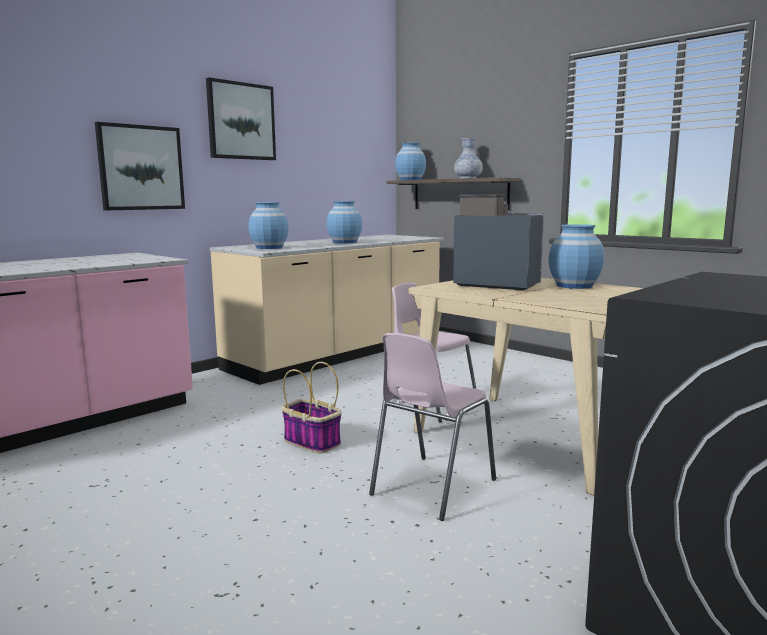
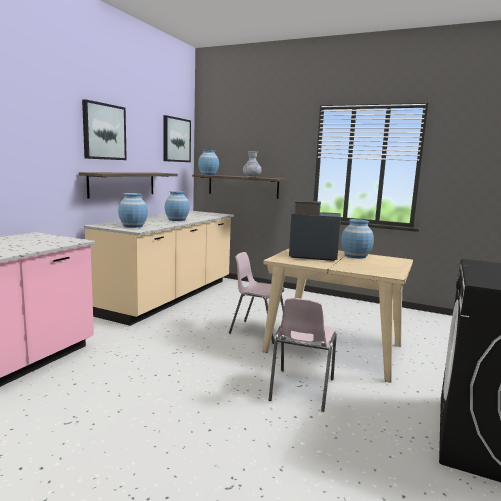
camera: 20 degrees left, 0 degrees up
(141, 168) = (37, 166): picture -> picture (176, 140)
(272, 193) = (122, 184): none -> shelf
(311, 442) = (202, 367): basket -> none

